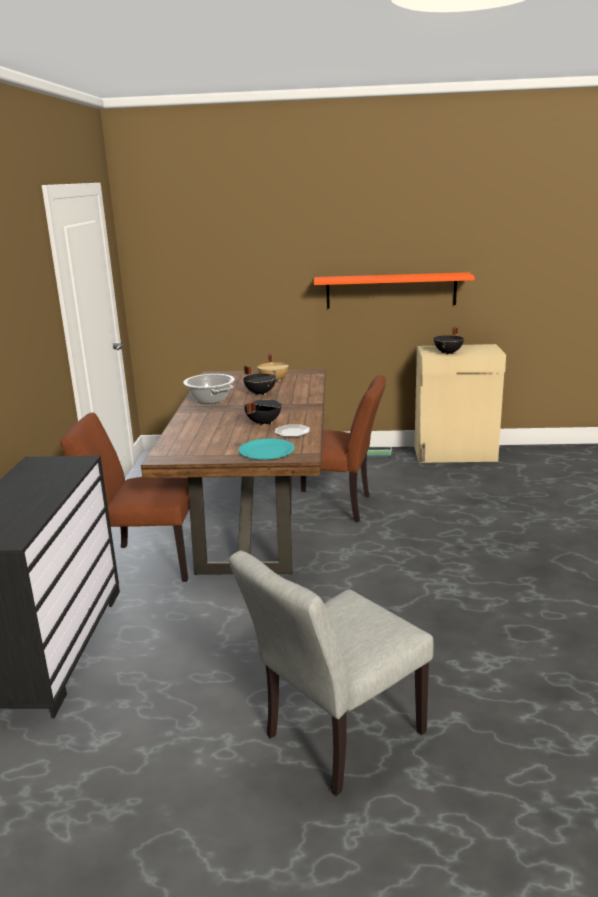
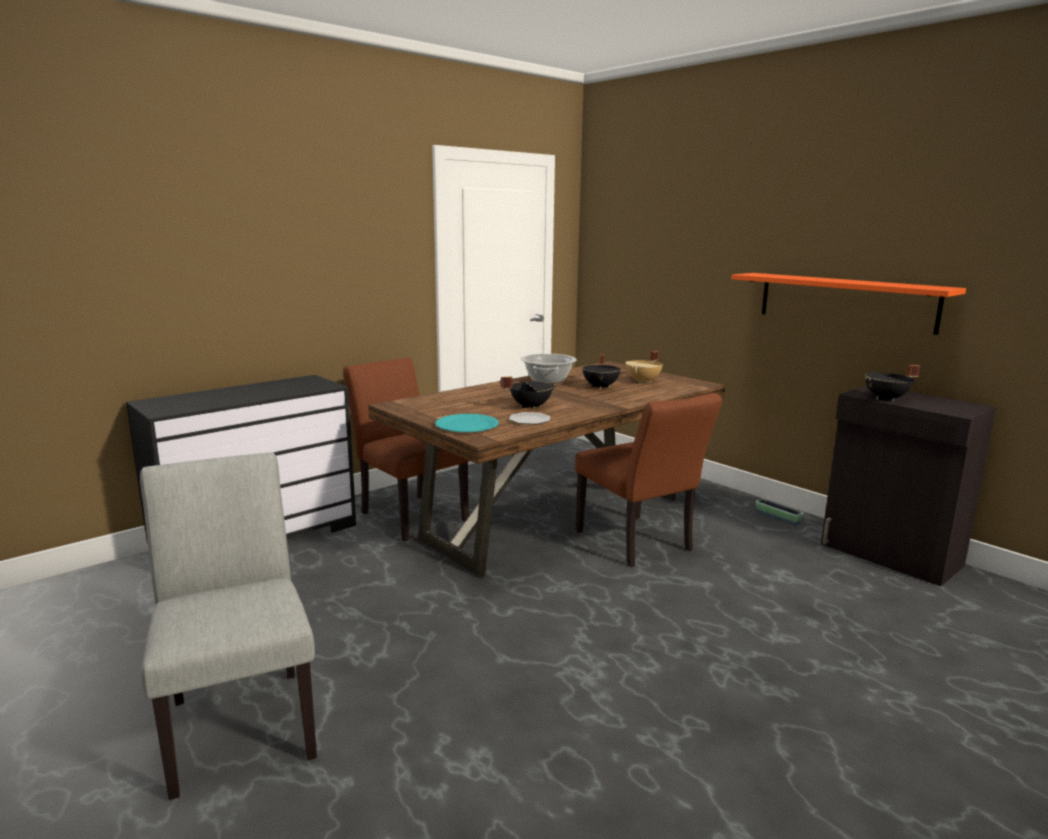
camera: 45 degrees right, 5 degrees down
(335, 739) = (240, 719): grey chair -> grey chair turned 60 degrees clockwise
(455, 455) = (890, 555): beige cabinet -> black cabinet

